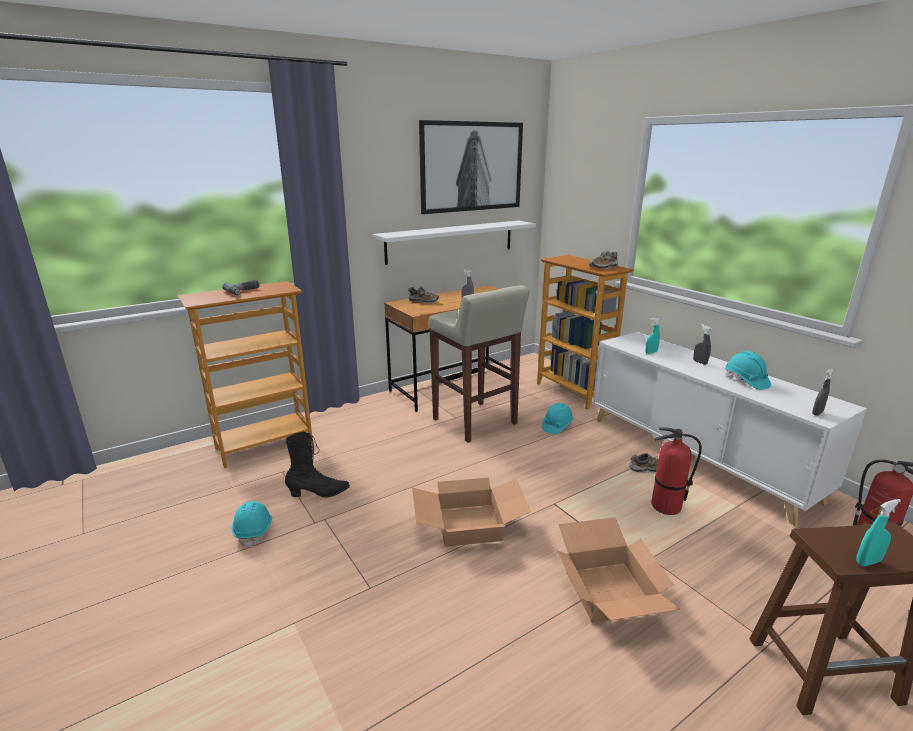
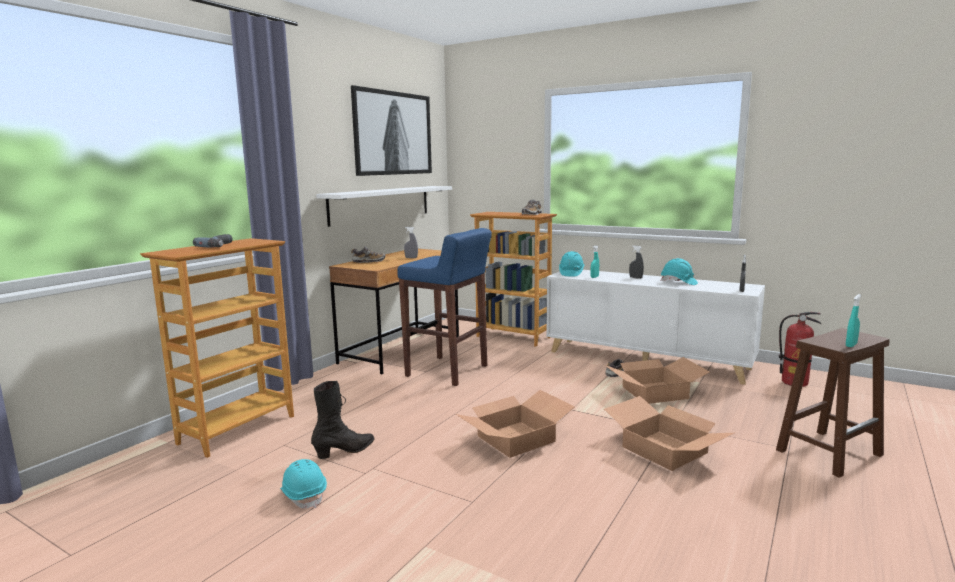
camera: 25 degrees left, 10 degrees down
(475, 422) = (448, 371): beige stool -> blue stool
(557, 426) = (523, 361): turquoise hard hat -> turquoise hard hat (571, 273)
(665, 507) = (654, 393): fire extinguisher -> cardboard box

